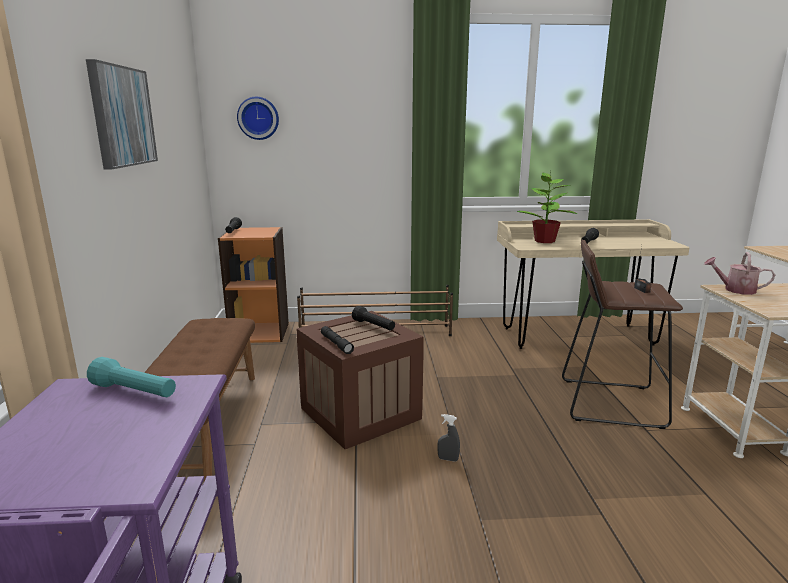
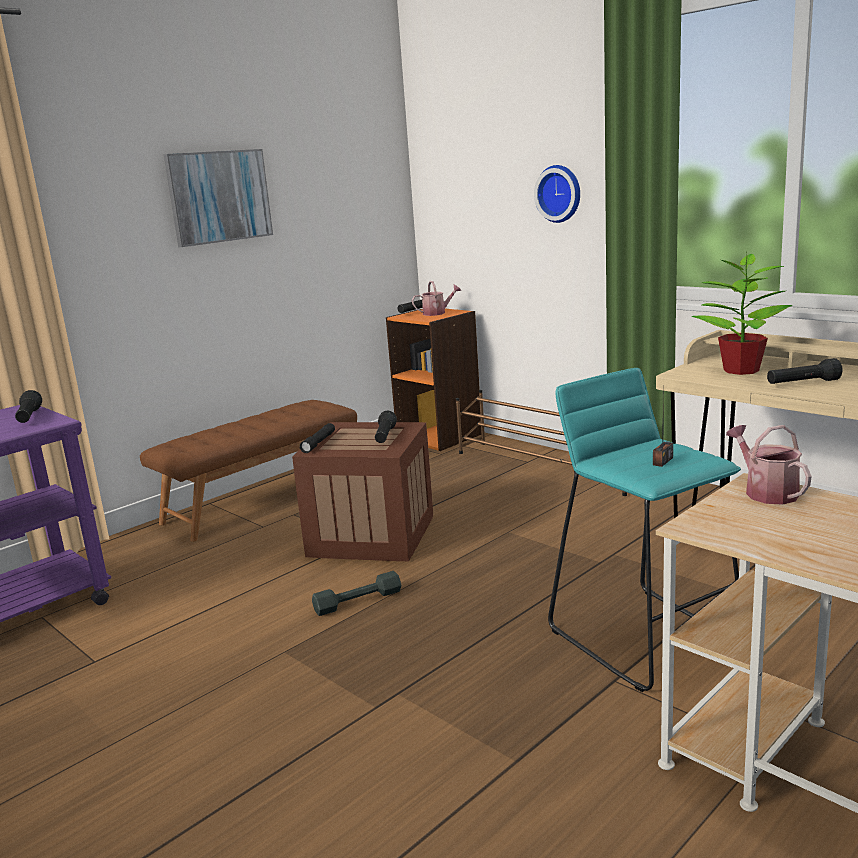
camera: 50 degrees right, 0 degrees up
(135, 392) = (29, 417): turquoise flashlight -> black flashlight
(256, 231) = (437, 313): none -> watering can
(258, 118) = (456, 176): wall clock -> wall clock (560, 193)
(448, 459) = (358, 601): grey spray bottle -> grey dumbbell
(609, 402) = (644, 636): brown stool -> turquoise stool

